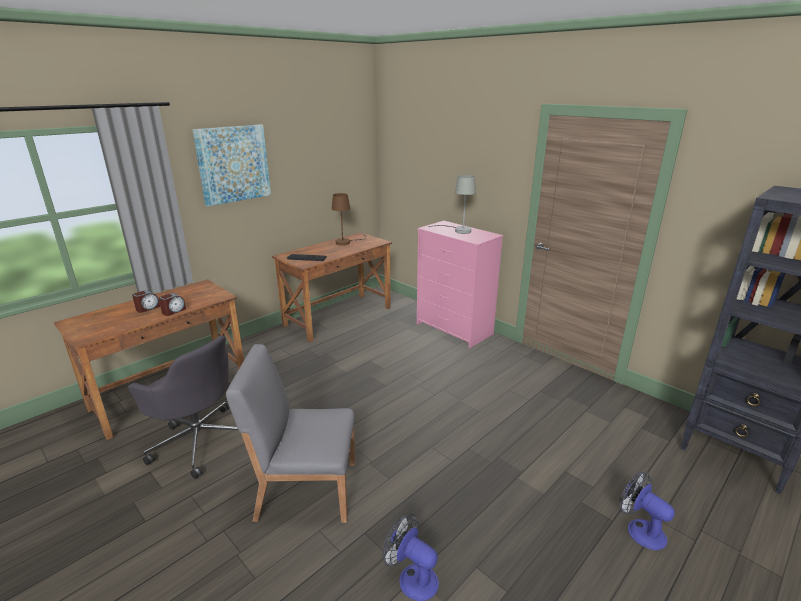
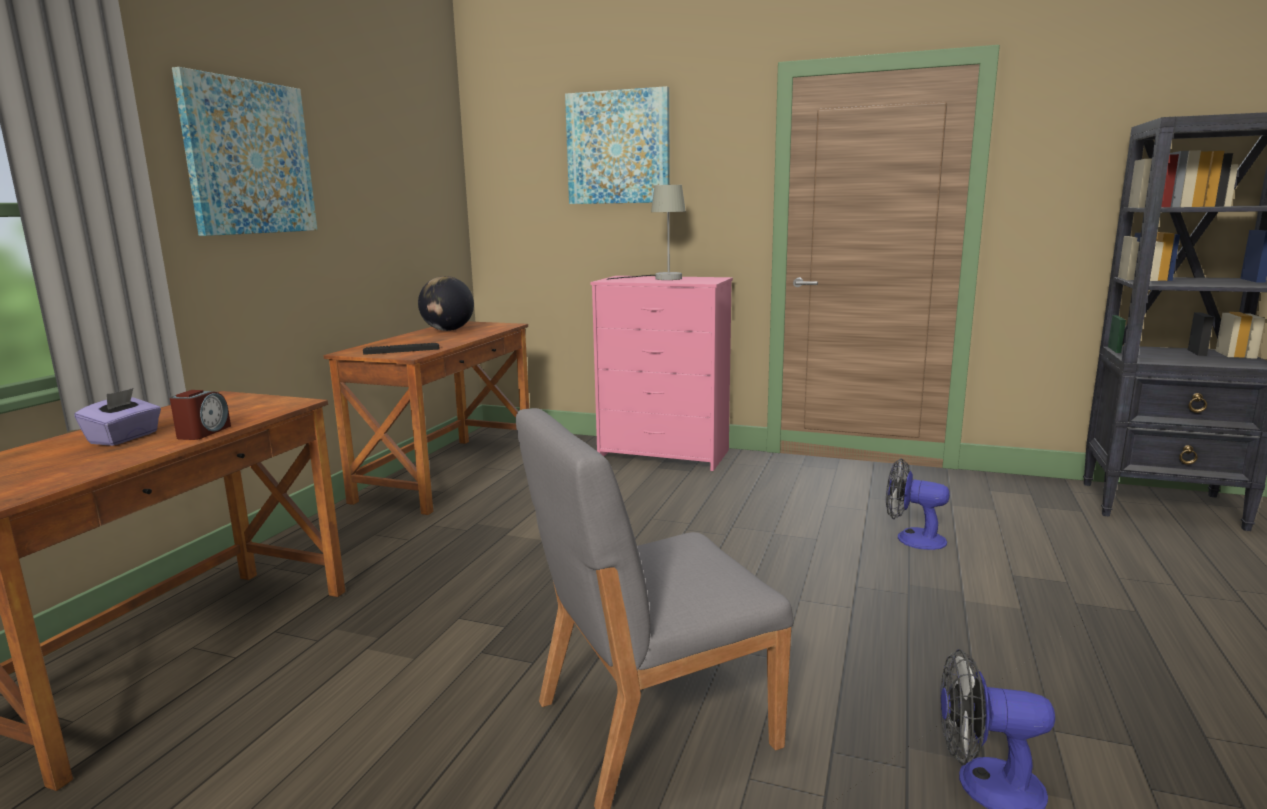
camera: 25 degrees left, 10 degrees down
(147, 308) = (124, 438): alarm clock -> purple tissue box
(199, 440) = (329, 717): grey office chair -> none
(346, 242) = (448, 330): brown table lamp -> globe
(450, 145) = (618, 148): none -> picture
(640, 529) = (1177, 610): fan -> fan (912, 538)

